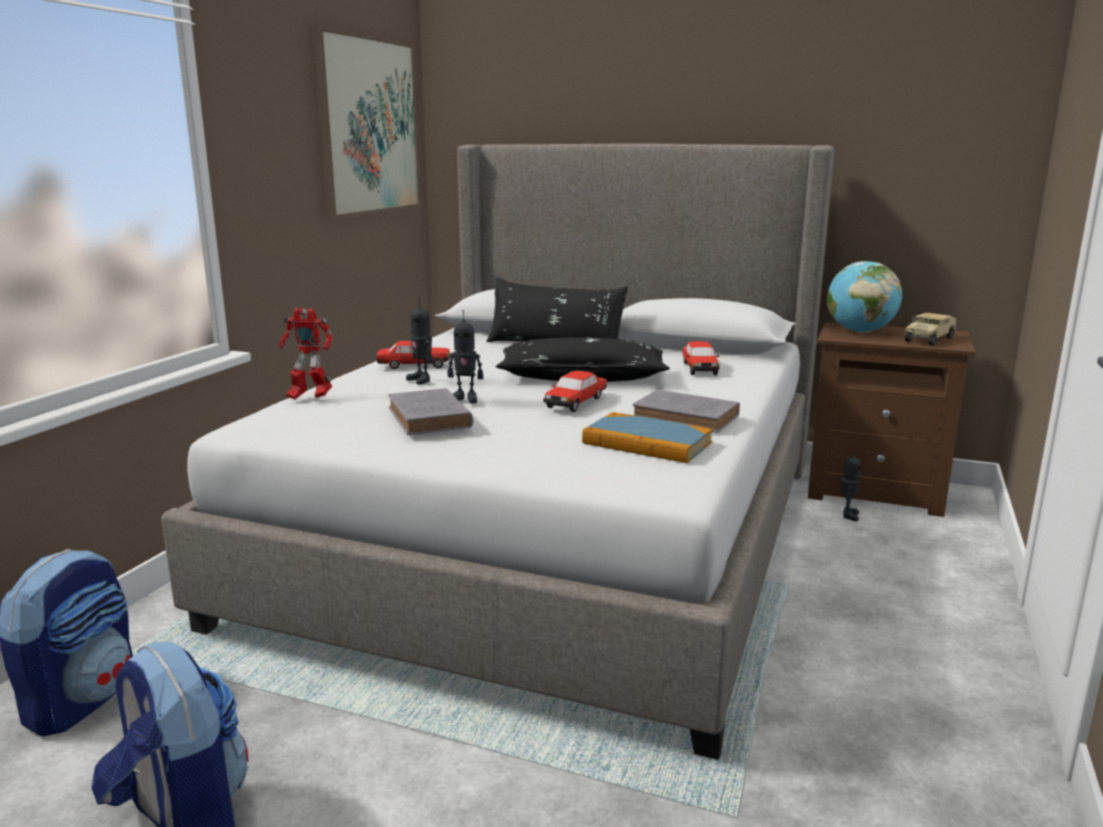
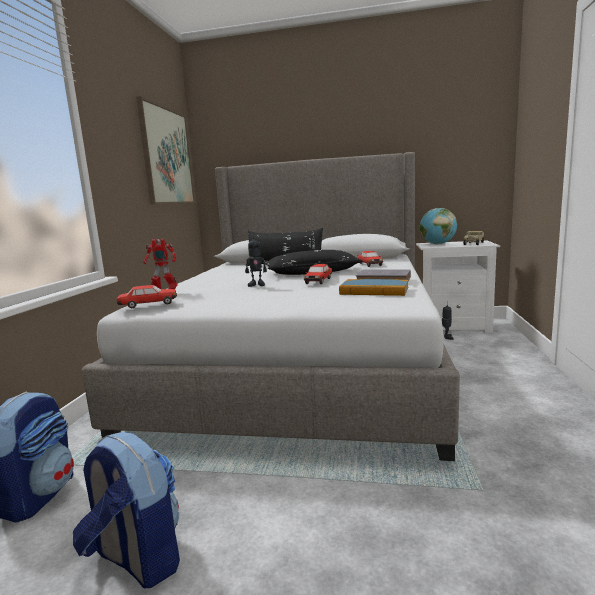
camera: 10 degrees left, 5 degrees down
(414, 365) = (214, 277): toy car -> toy car (148, 304)
(421, 380) = (224, 281): toy robot -> none
(430, 418) = (244, 293): grey book -> none
(876, 491) = (453, 326): brown nightstand -> white nightstand

